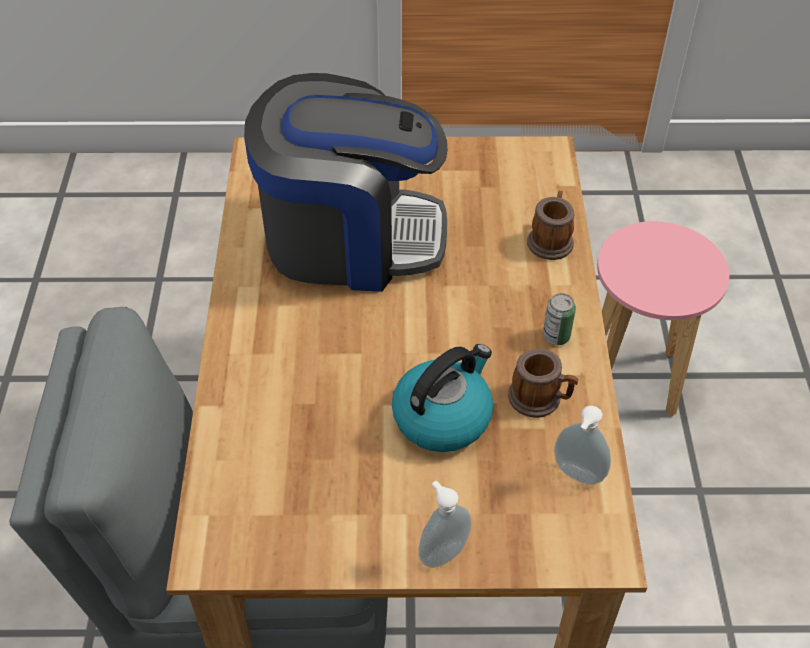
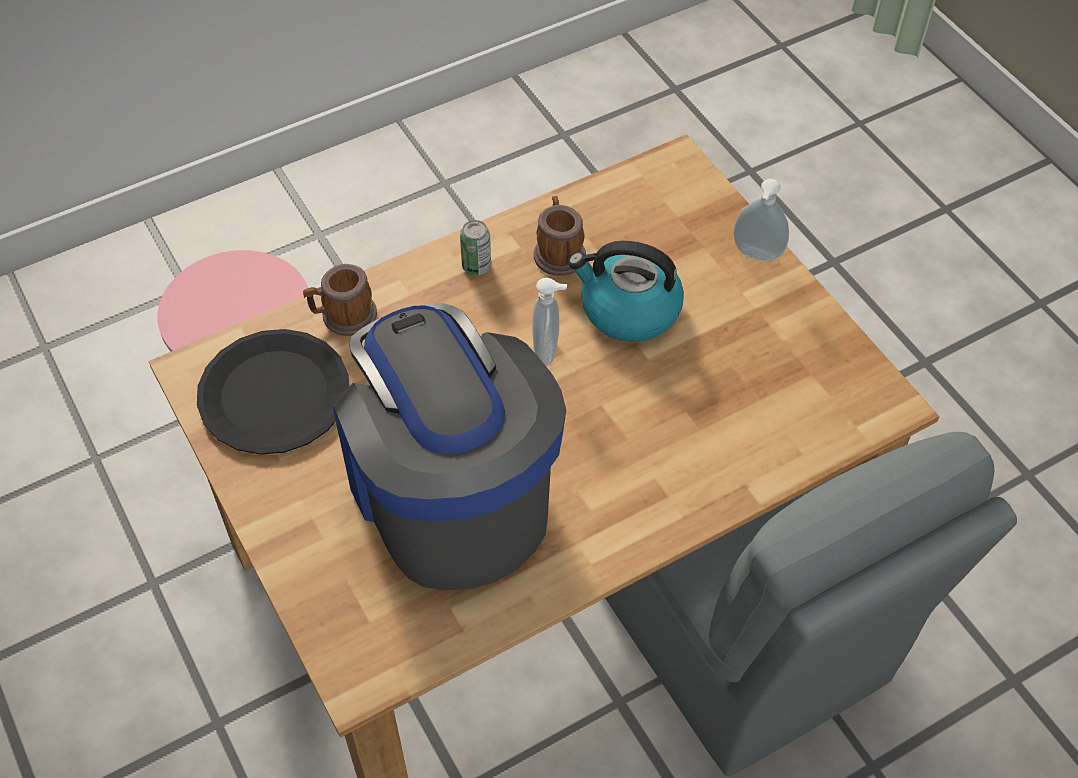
camera: 120 degrees left, 5 degrees up
(500, 183) = (274, 394): none -> black plate
(576, 476) = (620, 201): soap dispenser -> soap dispenser (548, 351)

